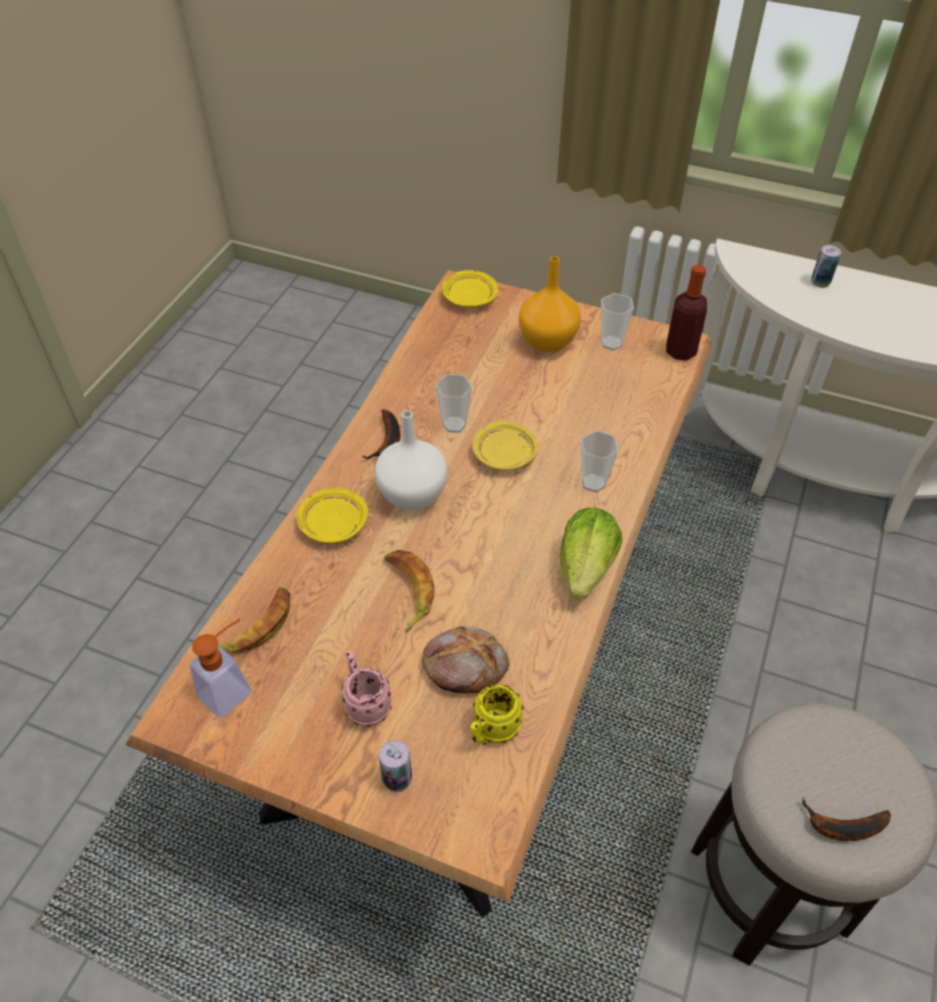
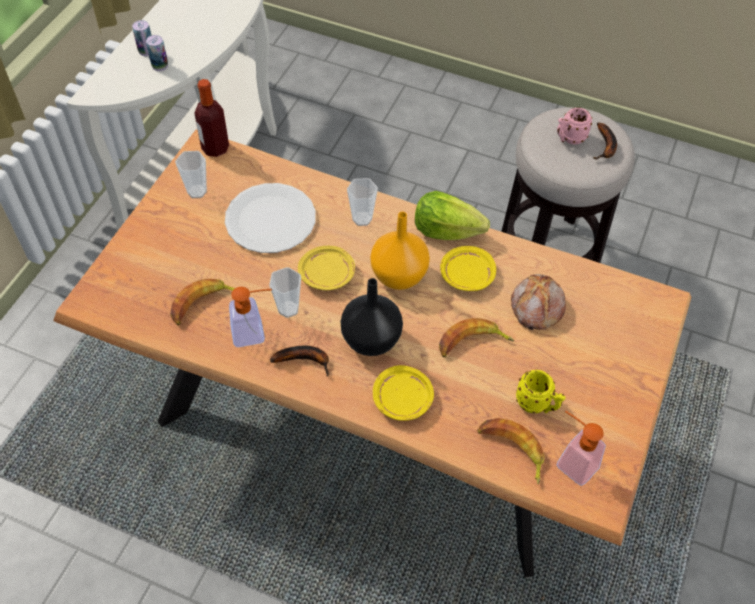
camera: 90 degrees left, 5 degrees up
(365, 703) = (574, 369): pink mug -> pink mug (569, 139)
(397, 779) = (629, 348): can -> can (160, 66)
(411, 494) = (370, 341): white vase -> black vase
(423, 401) = (254, 332): none -> soap dispenser
(457, 361) = (203, 304): none -> banana
(469, 297) = (107, 293): yellow plate -> yellow plate (466, 275)
(492, 732) = (587, 293): yellow mug -> yellow mug (537, 405)
(548, 340) = (185, 235): orange vase -> orange vase (397, 275)
(579, 403) = (271, 220): none -> white plate

